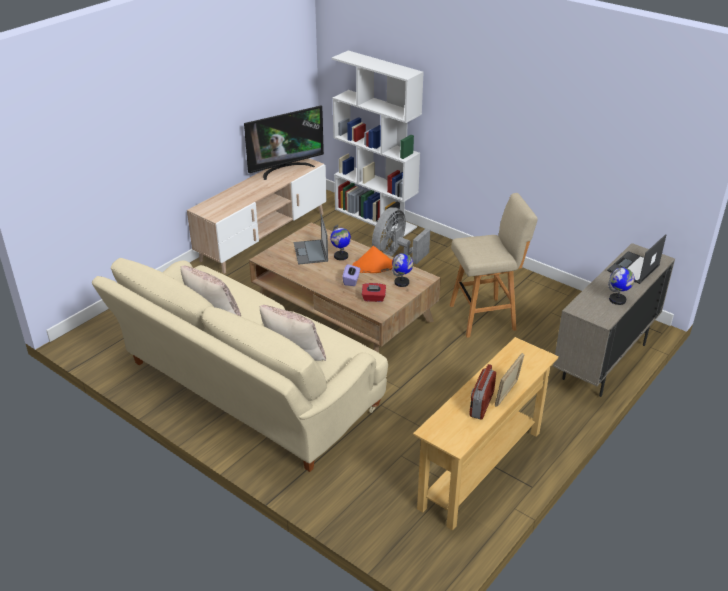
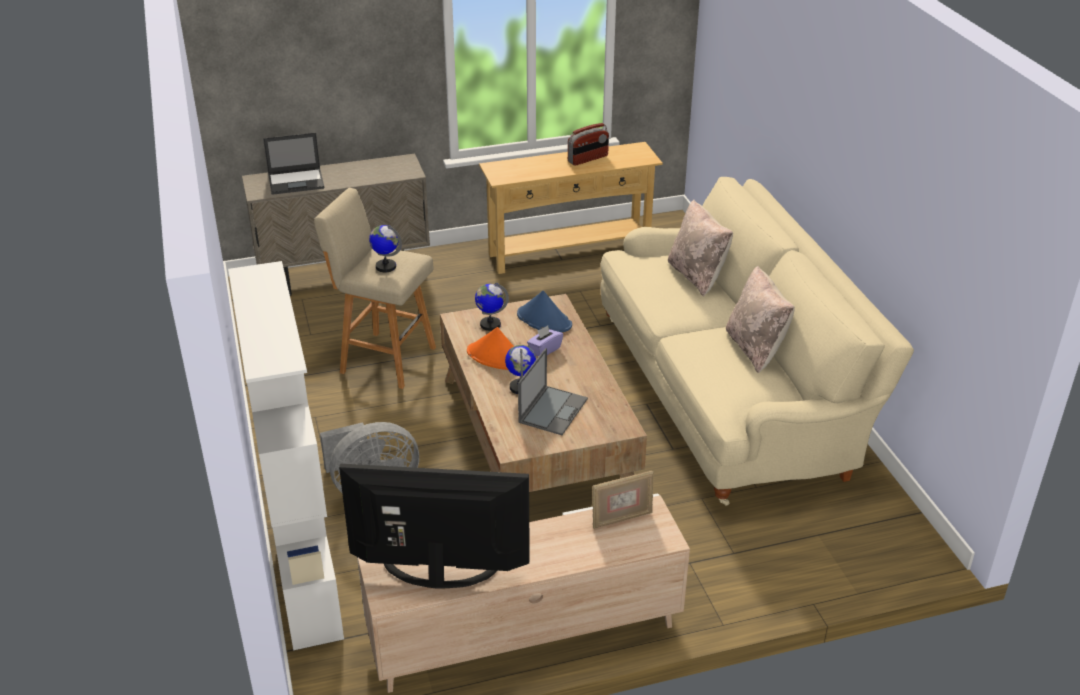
camera: 145 degrees left, 0 degrees up
(373, 298) = (544, 320): red tissue box -> blue hat
(507, 394) = (558, 157): picture frame -> picture frame (621, 518)
(617, 300) = (364, 166): globe -> globe (386, 266)

